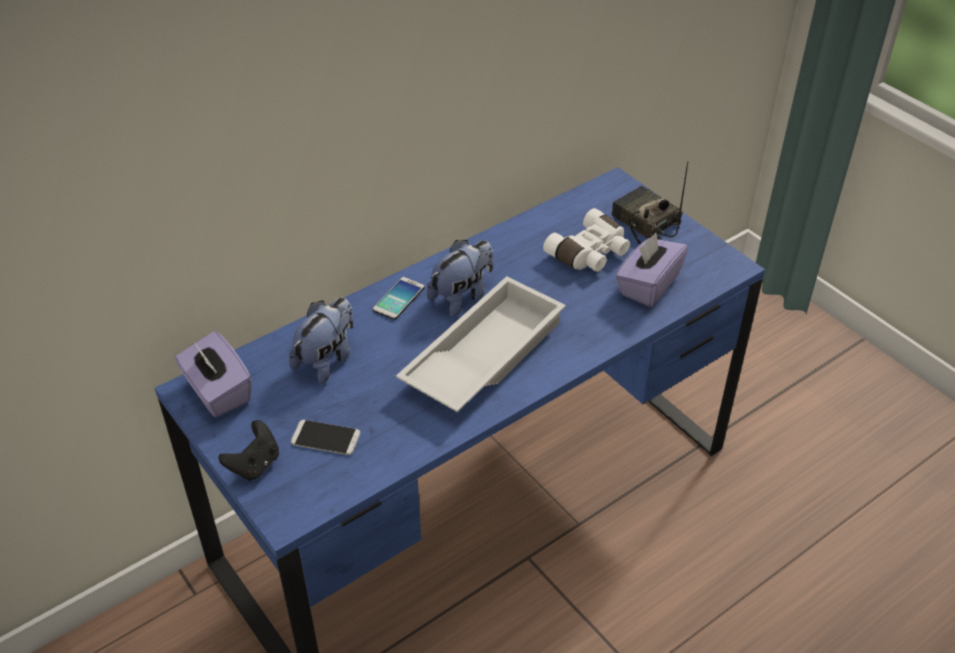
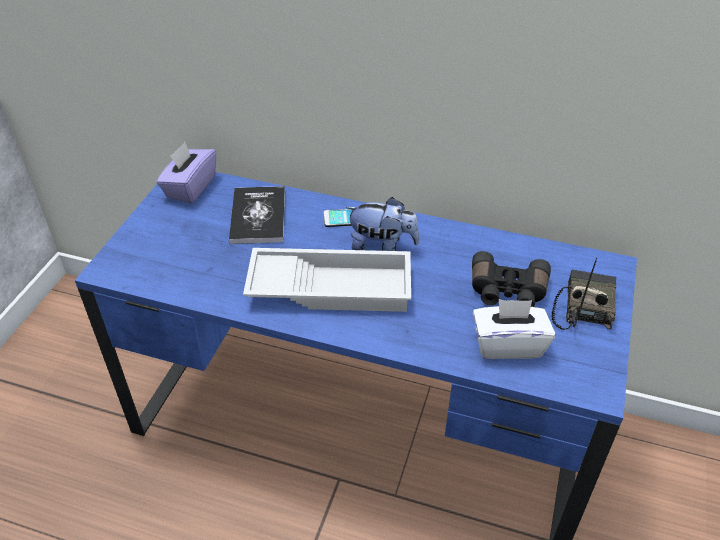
camera: 55 degrees right, 0 degrees up
(255, 465) = (140, 234): black game controller -> none
(325, 438) = (186, 252): phone -> none
(327, 359) = (258, 216): plush toy -> book
(590, 254) = (507, 292): white binoculars -> black binoculars
(648, 285) = (508, 344): purple tissue box -> white tissue box

